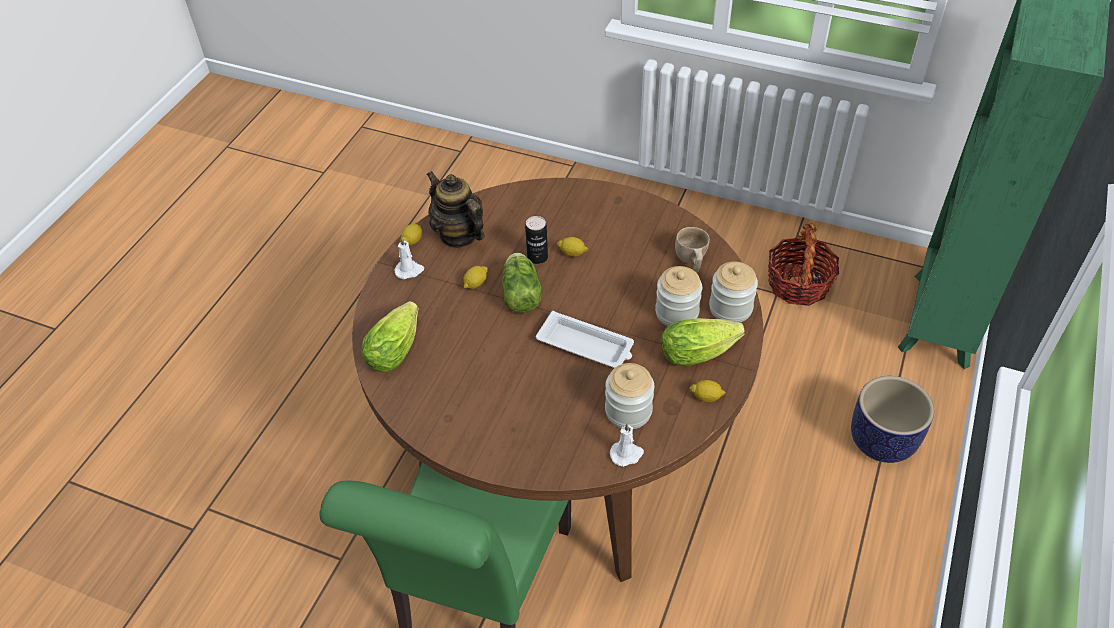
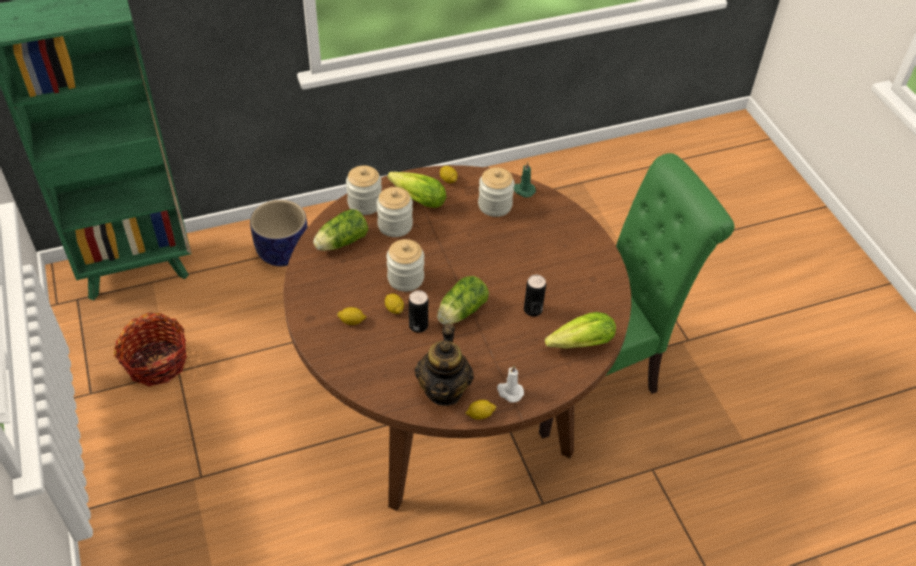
camera: 135 degrees left, 0 degrees up
(467, 343) = (533, 310): none -> can
(476, 283) = (479, 343): lemon -> lemon (352, 321)
(586, 345) = (468, 251): white tray -> none
(599, 280) = (405, 278): none -> jar
(627, 454) = (523, 190): white candle -> green candle
(691, 262) = (340, 242): beige cup -> lettuce

